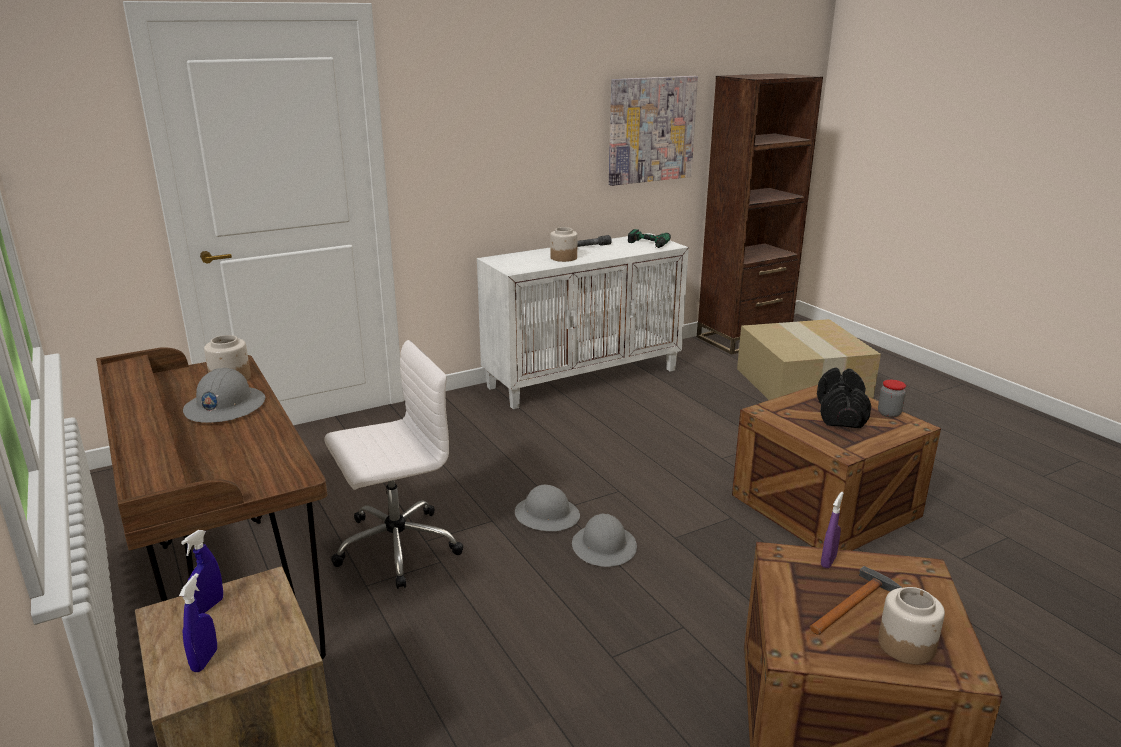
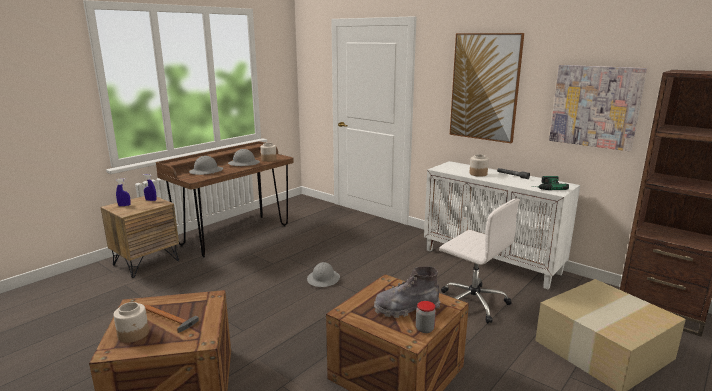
camera: 70 degrees right, 5 degrees down
(394, 547) = (279, 252): white office chair -> white office chair (472, 302)
(515, 124) = (485, 87): none -> picture
(604, 547) = (303, 298): grey hard hat -> grey hard hat (206, 171)
(828, 561) = (208, 310): purple spray bottle -> none
(841, 414) = (406, 309): black dumbbell -> grey boot

